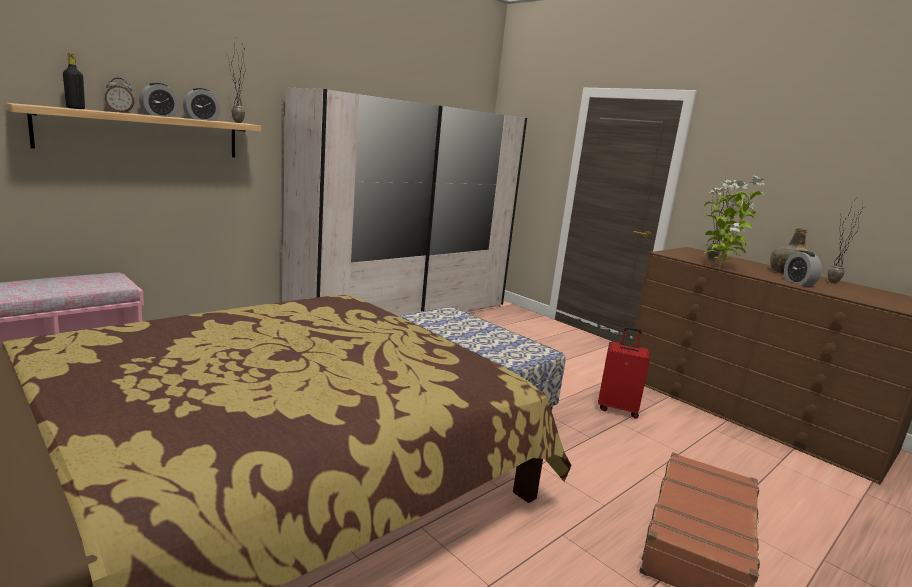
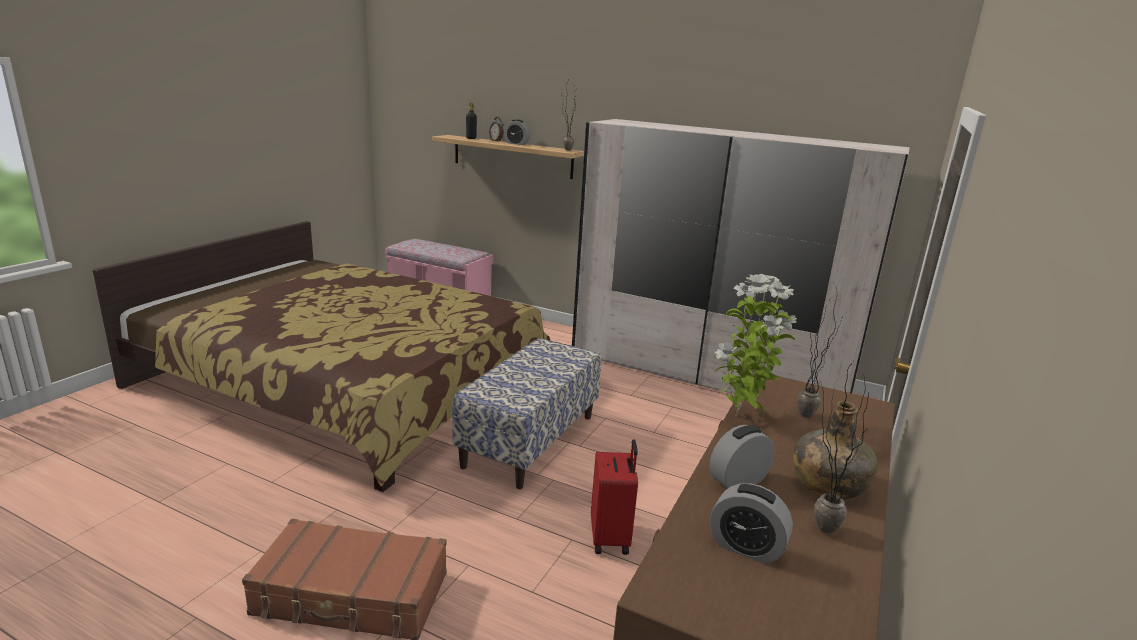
camera: 70 degrees right, 5 degrees up
(202, 119) = (540, 147): alarm clock -> alarm clock (746, 548)

